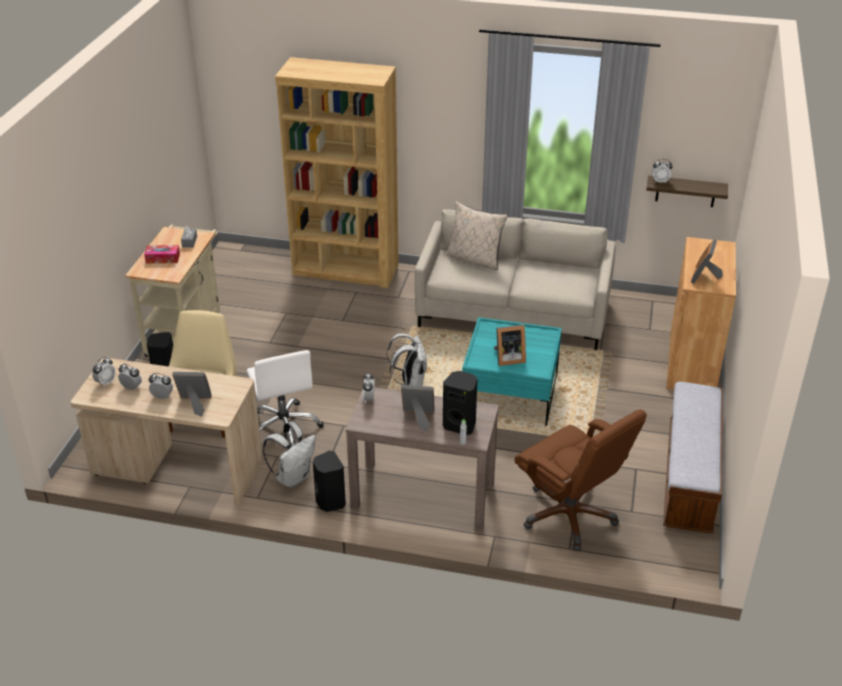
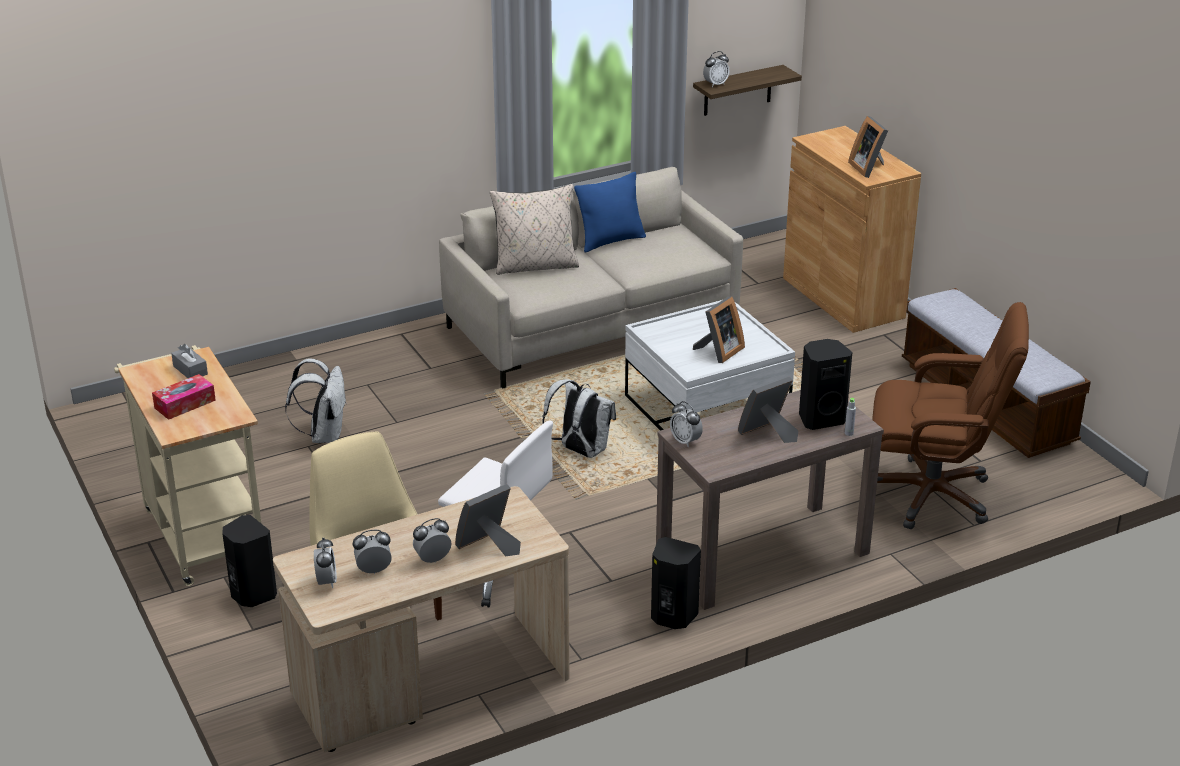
camera: 40 degrees left, 5 degrees down
(293, 477) = (592, 615): white backpack -> white backpack (324, 435)
(345, 270) = (316, 365): brown bookcase -> none
(510, 393) = (706, 409): turquoise coffee table -> white coffee table
(538, 262) = (610, 241): none -> blue pillow

